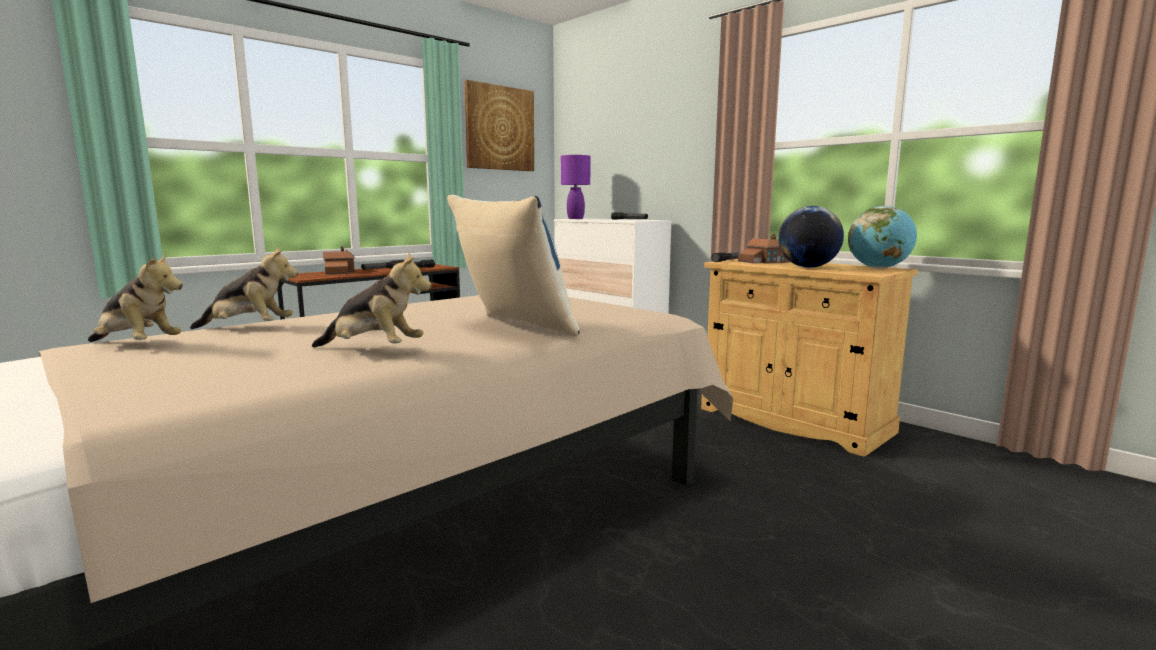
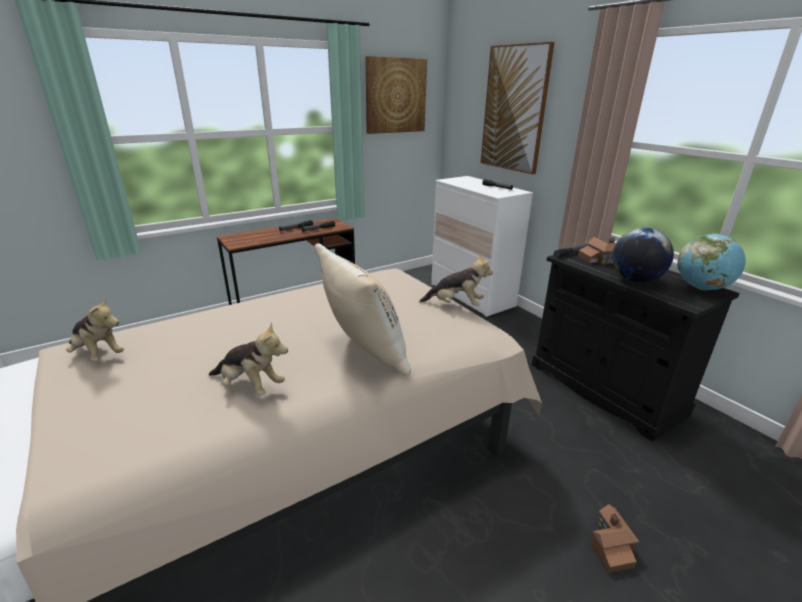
camera: 10 degrees right, 15 degrees up
(248, 329) = (177, 330): plush toy -> plush toy (456, 305)
(340, 272) = (263, 233): toy house -> toy house (610, 546)
(511, 328) = (362, 352): blue pillow -> beige pillow
(575, 218) = (453, 180): purple table lamp -> none
(639, 134) = (514, 109): none -> picture
(793, 420) = (604, 388): beige cabinet -> black cabinet

